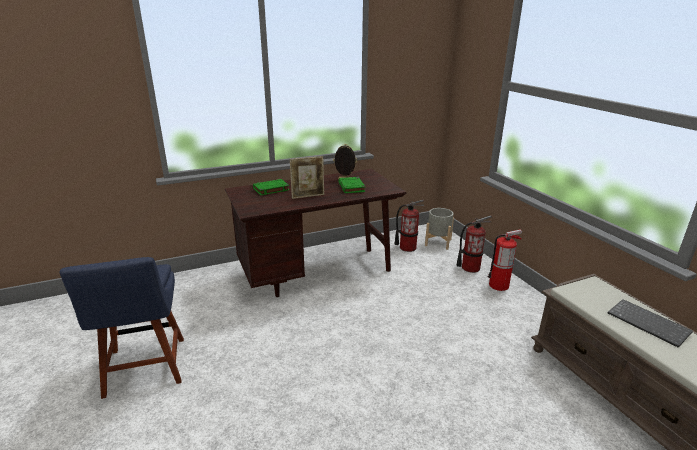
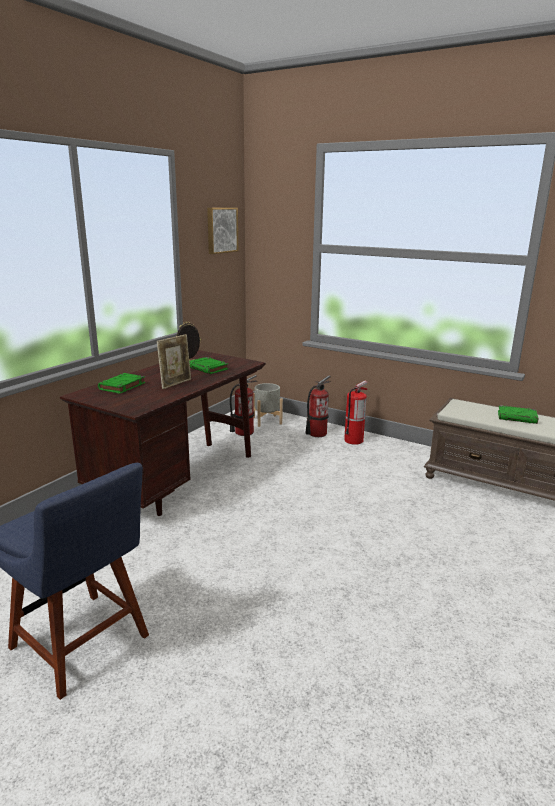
camera: 35 degrees left, 5 degrees down
(421, 61) = (221, 230): none -> picture
(649, 323) = (517, 417): keyboard -> green book

